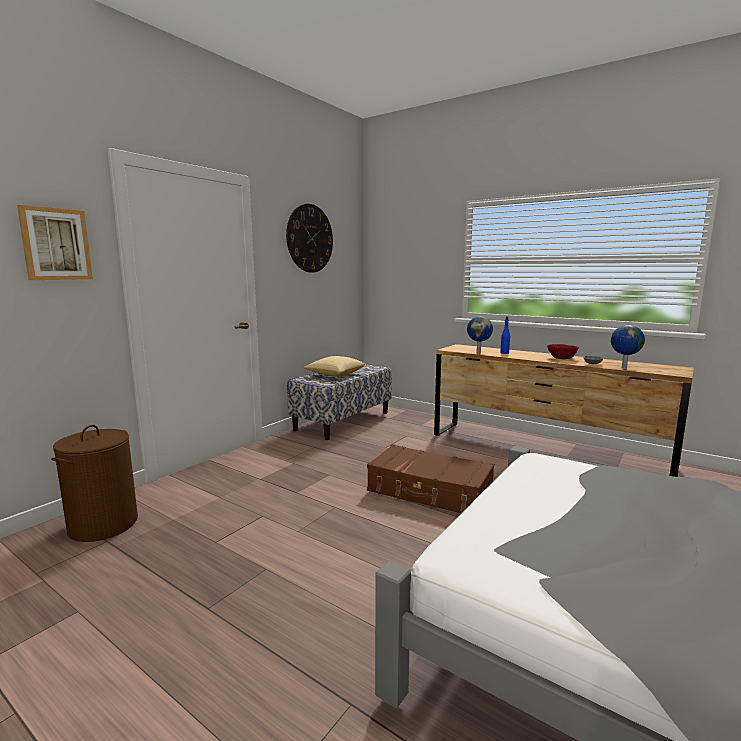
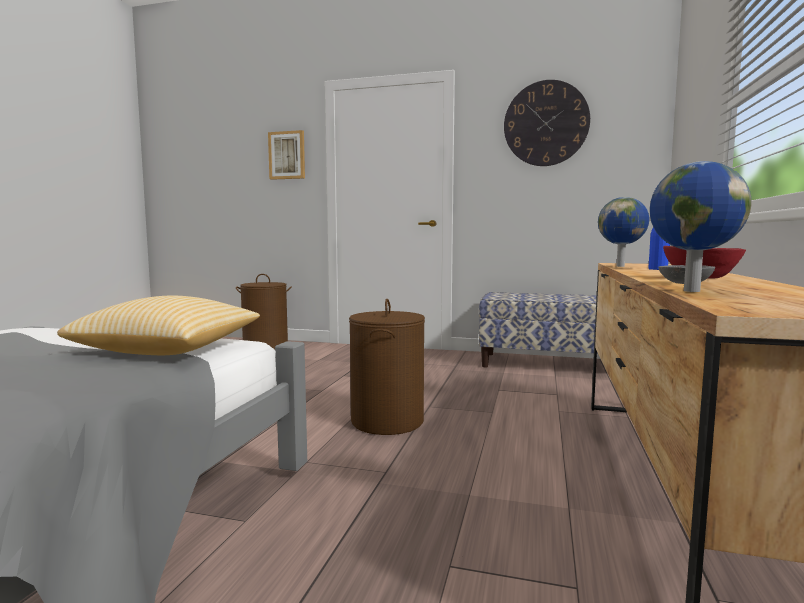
camera: 70 degrees right, 5 degrees down
(335, 375) = (541, 297): pillow -> pillow (170, 350)
(430, 491) = (387, 421): brown suitcase -> brown laundry basket

